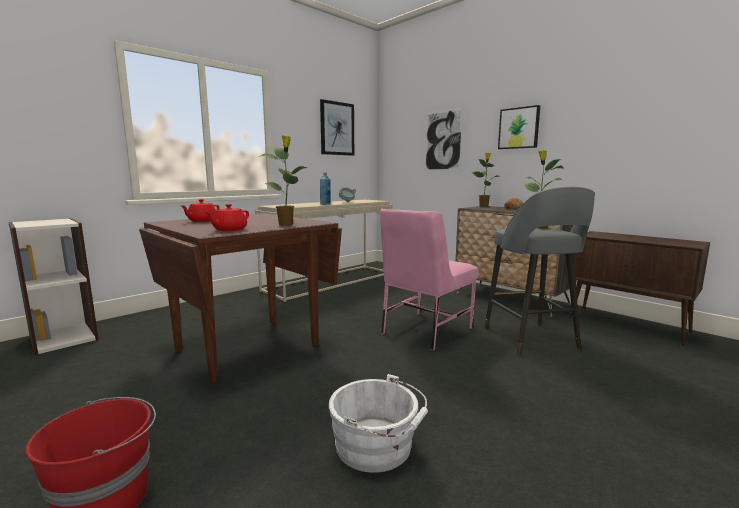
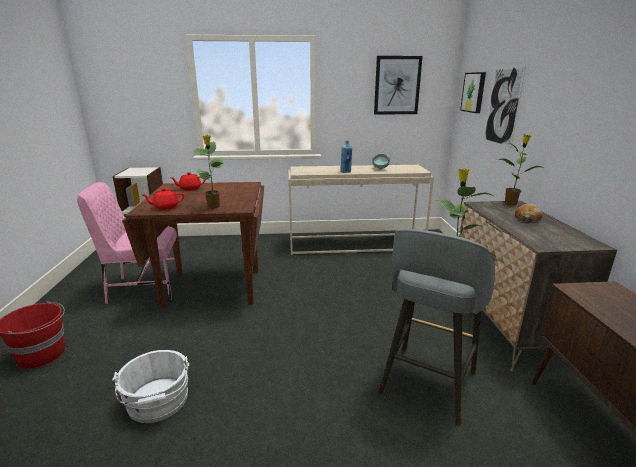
camera: 40 degrees right, 10 degrees up
(425, 330) = (344, 327): pink chair -> pink chair (144, 287)
(519, 128) = (573, 104): picture -> picture (474, 92)

